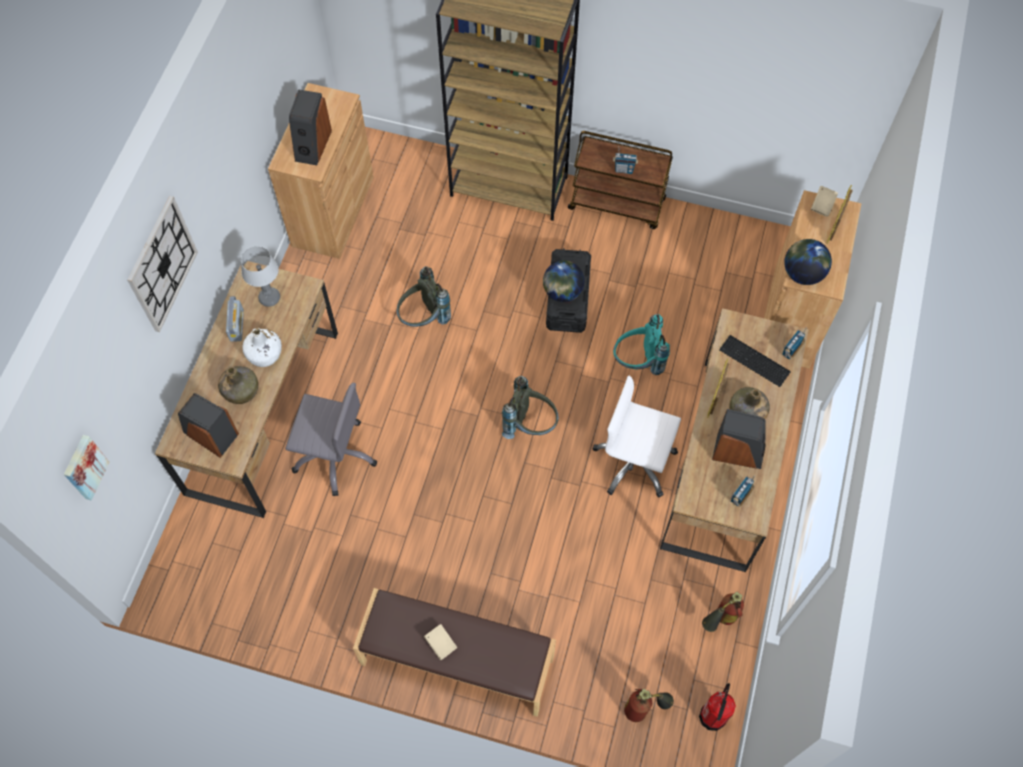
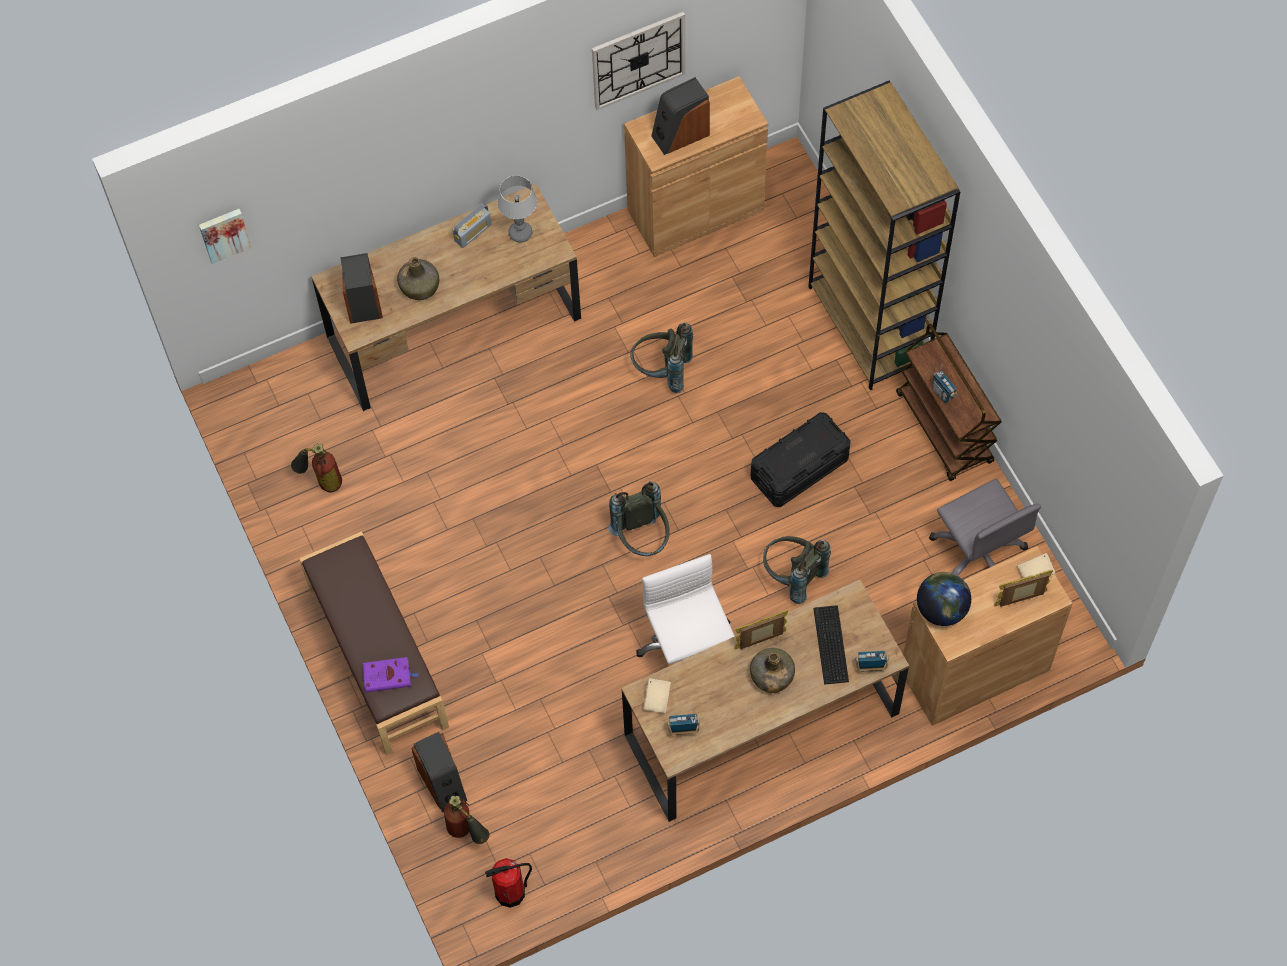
camera: 50 degrees right, 0 degrees up
(162, 264) = (418, 131): wall clock -> wall clock (638, 59)
(265, 354) = (468, 274): white bottle -> none
(335, 455) = (467, 414): grey office chair -> grey office chair (978, 556)
(441, 644) = (358, 617): beige book -> beige book (657, 699)
(506, 661) = (388, 676): none -> purple book
(562, 292) = (785, 453): globe -> none
(638, 362) = (792, 576): turquoise backpack -> grey backpack
(719, 621) = (602, 834): fire extinguisher -> fire extinguisher (321, 482)
(738, 451) = (726, 697): speaker -> speaker (443, 783)

